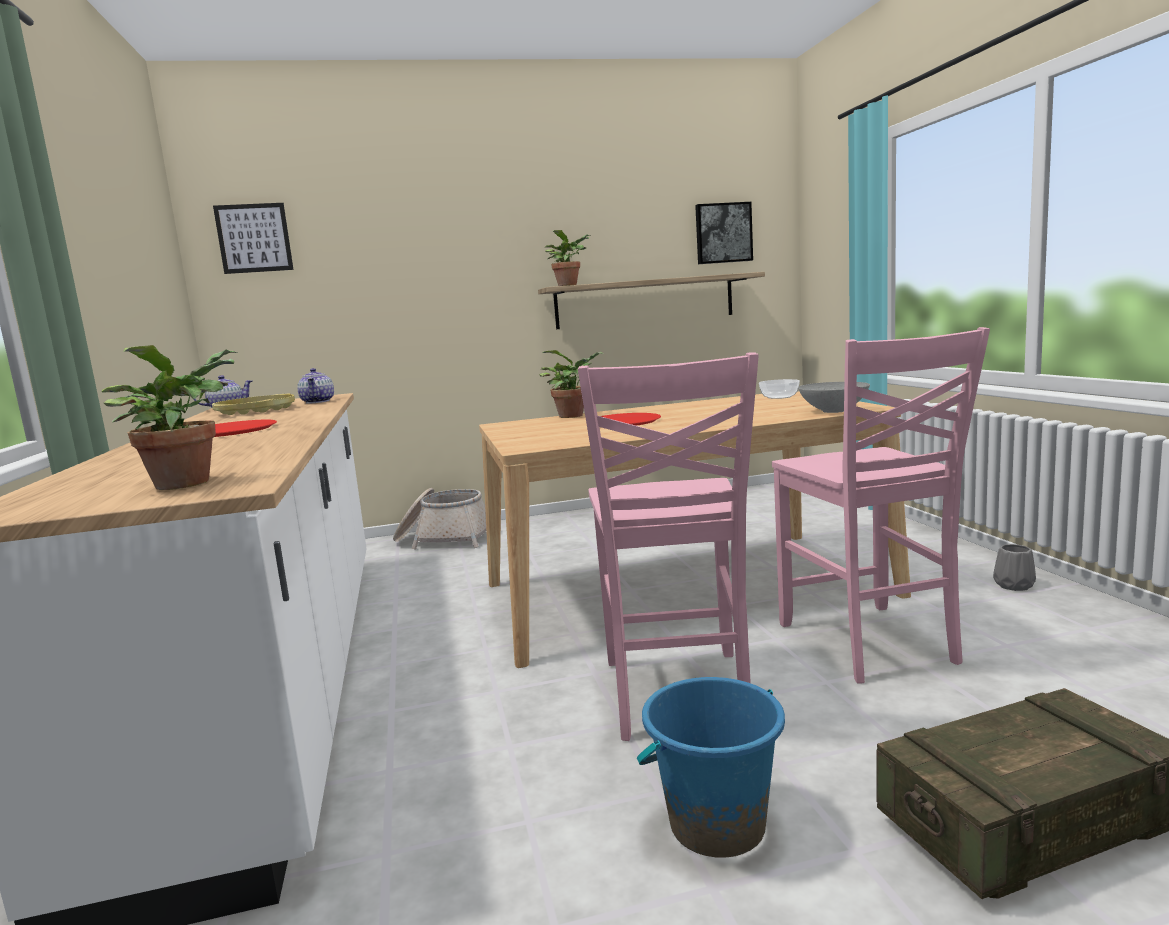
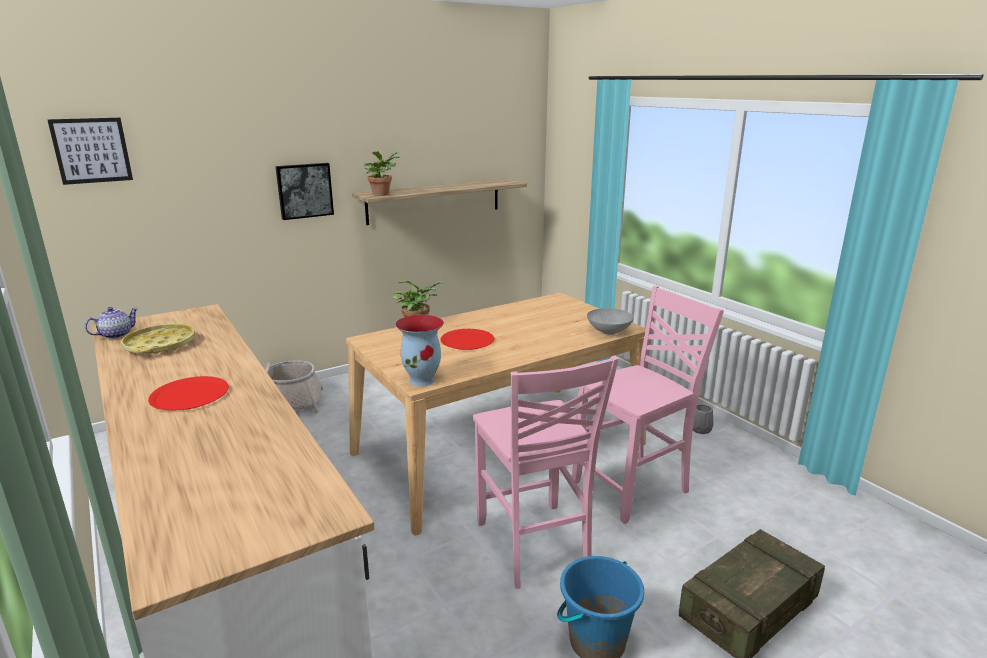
camera: 20 degrees left, 10 degrees up
(187, 482) = (279, 505): potted plant -> none
(318, 401) = (205, 326): teapot -> none
(532, 446) = (422, 380): none -> vase
(723, 233) = (493, 146): picture -> picture (304, 190)
(779, 397) = (558, 304): bowl -> none
(868, 644) = (633, 488): pink chair -> pink chair turned 90 degrees counterclockwise

